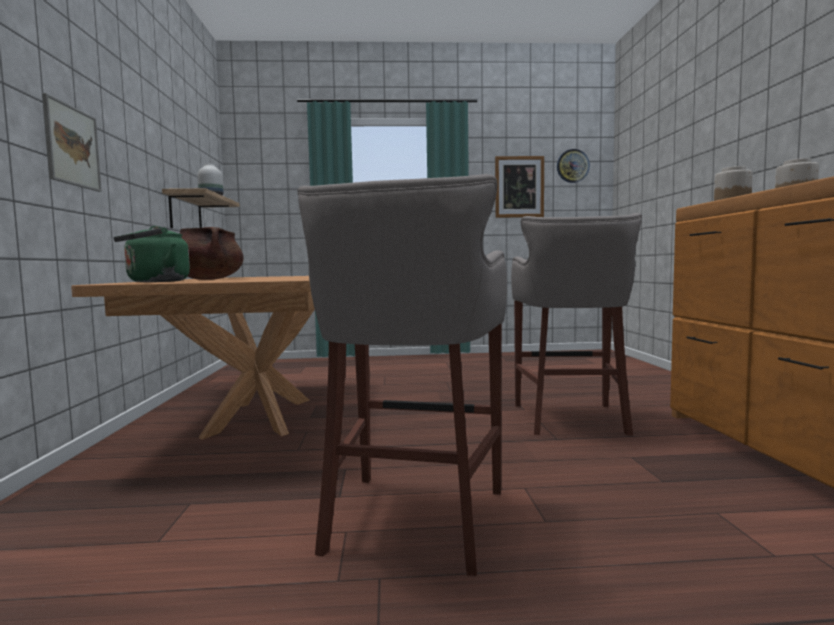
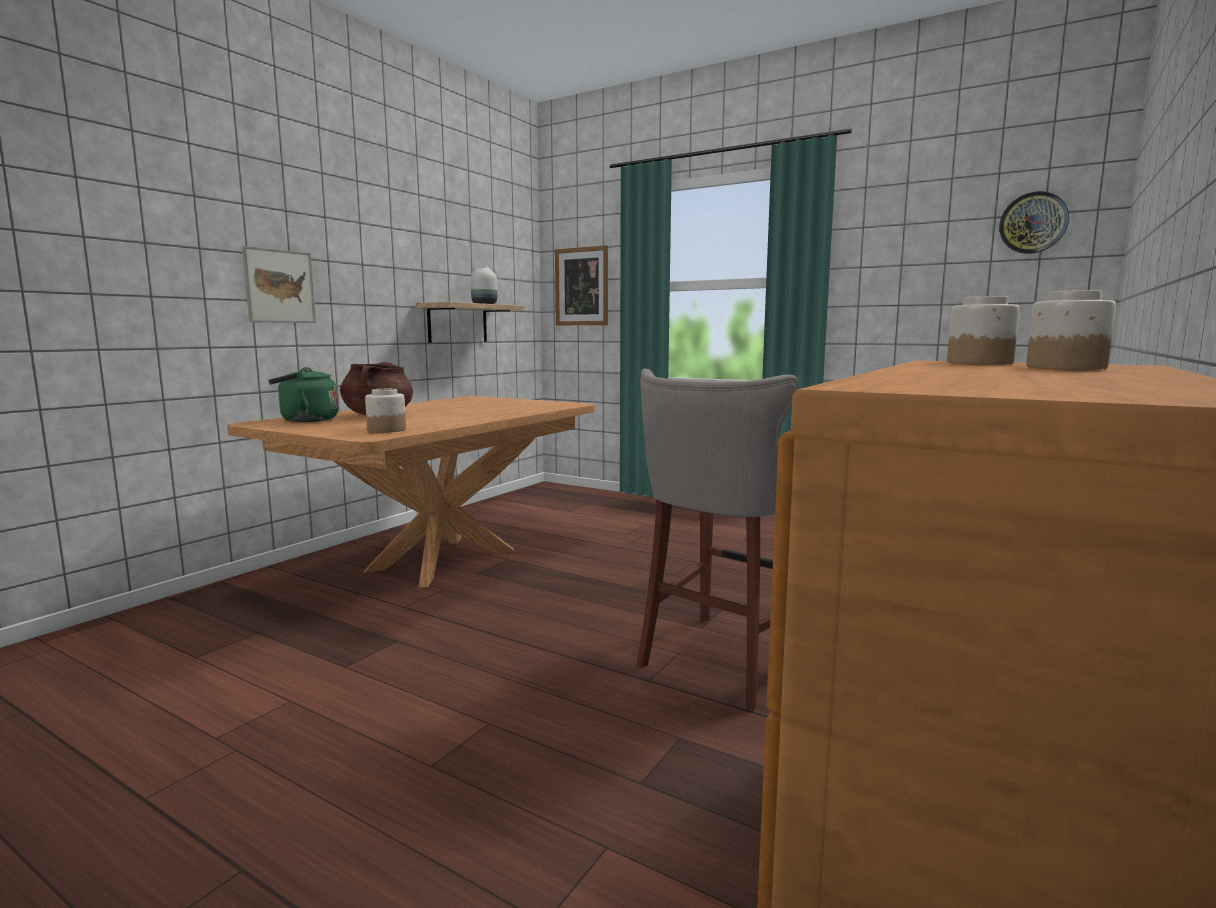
camera: 35 degrees right, 5 degrees up
(285, 279) = (386, 430): none -> jar
(412, 521) = (343, 714): grey stool -> none
(519, 187) = (923, 265): picture -> picture (581, 286)

